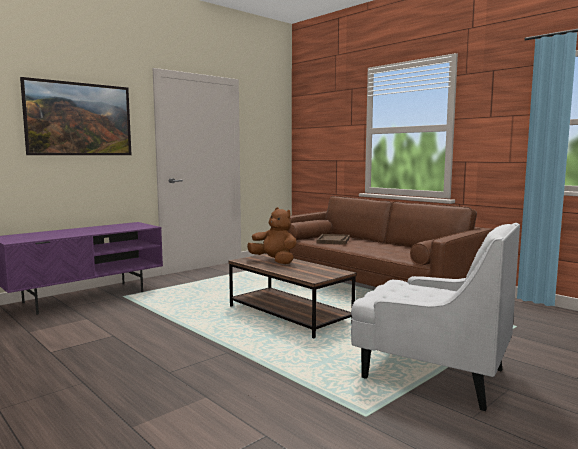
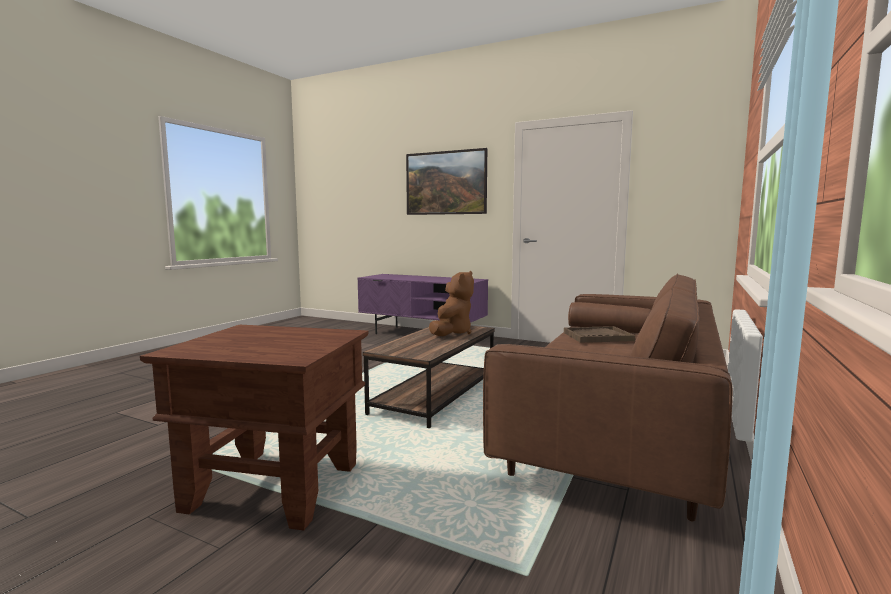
camera: 70 degrees right, 0 degrees up
(431, 373) = (274, 486): white armchair -> brown side table

